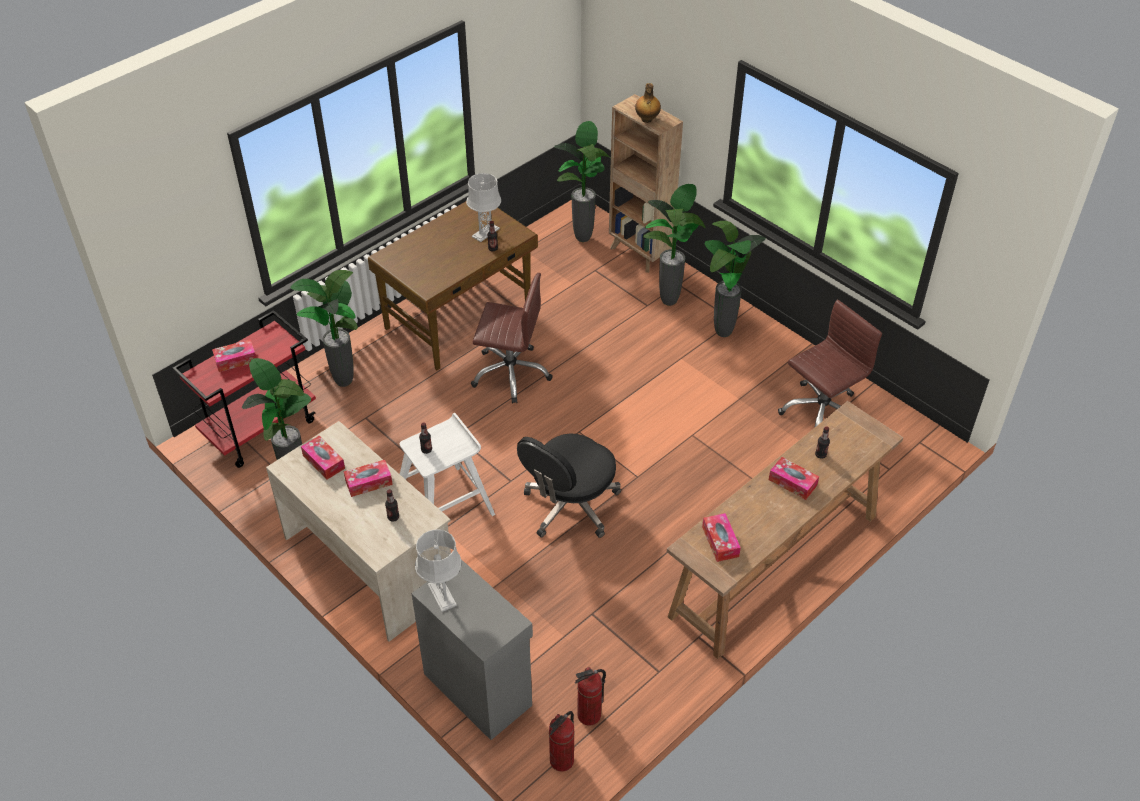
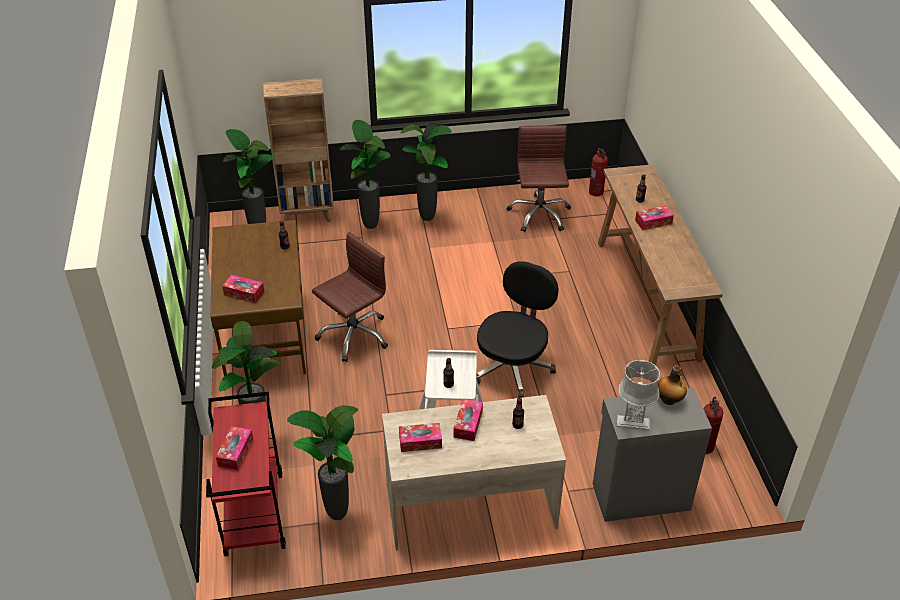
camera: 55 degrees left, 5 degrees down
(485, 232) = (262, 242): grey table lamp -> none
(562, 761) = (733, 479): fire extinguisher -> fire extinguisher (596, 192)
(570, 506) = (513, 367): black office chair -> black office chair turned 135 degrees counterclockwise
(647, 119) = (299, 90): bottle -> bottle (669, 400)
(720, 541) = (678, 274): tissue box -> tissue box (244, 293)

